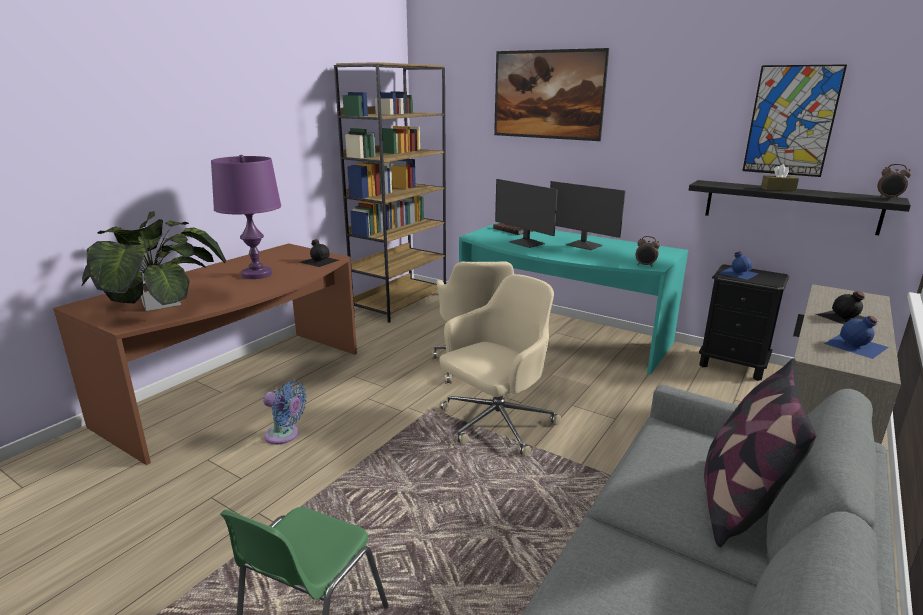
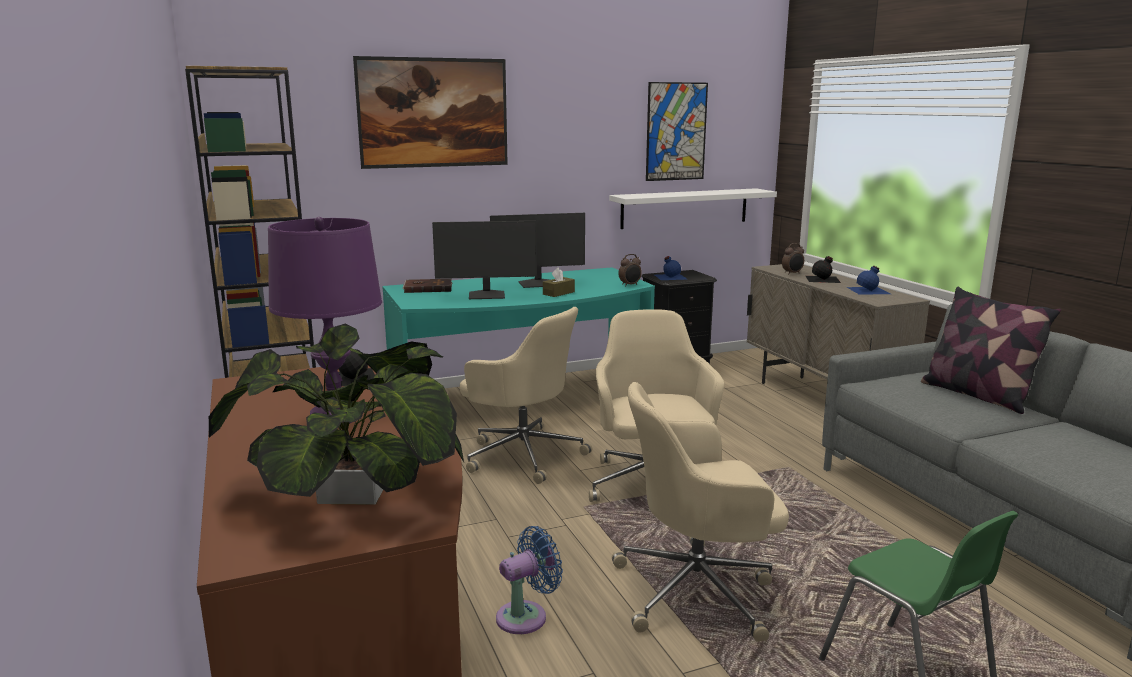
camera: 55 degrees left, 5 degrees down
(362, 489) = (698, 590): none -> beige office chair
(778, 189) = (684, 193): brown tissue box -> brown tissue box (558, 293)
(790, 206) = (685, 208): black shelf -> white shelf
(888, 198) = (752, 189): alarm clock -> alarm clock (792, 273)

